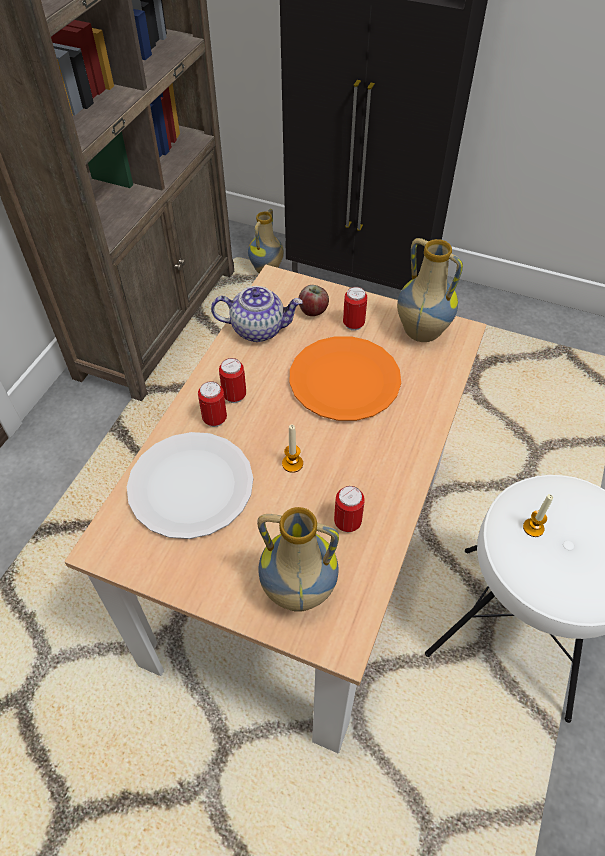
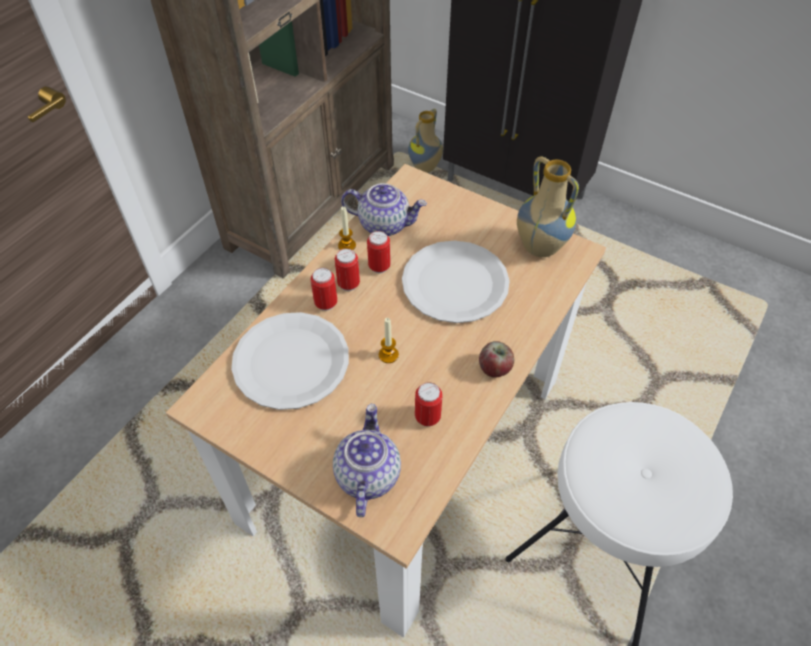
camera: 10 degrees right, 0 degrees up
(297, 593) = (366, 474): vase -> teapot
(313, 311) = (440, 213): apple -> apple (495, 368)
(344, 380) = (454, 283): orange plate -> white plate
(353, 324) = (475, 231): can -> can (379, 267)
(533, 528) = (614, 451): candle -> candle (347, 245)

